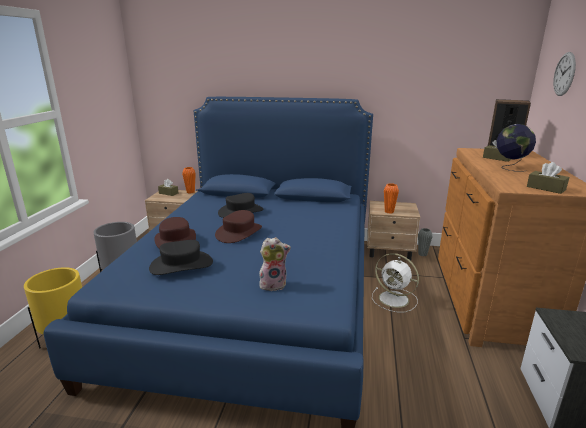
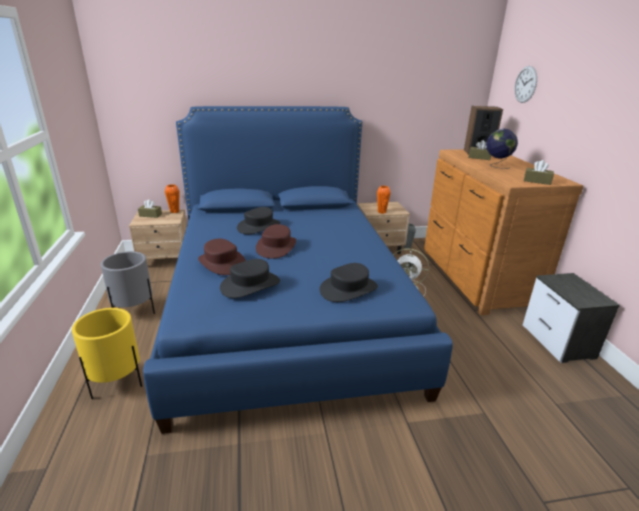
camera: 20 degrees left, 5 degrees up
(273, 284) = (348, 289): plush toy -> black hat

